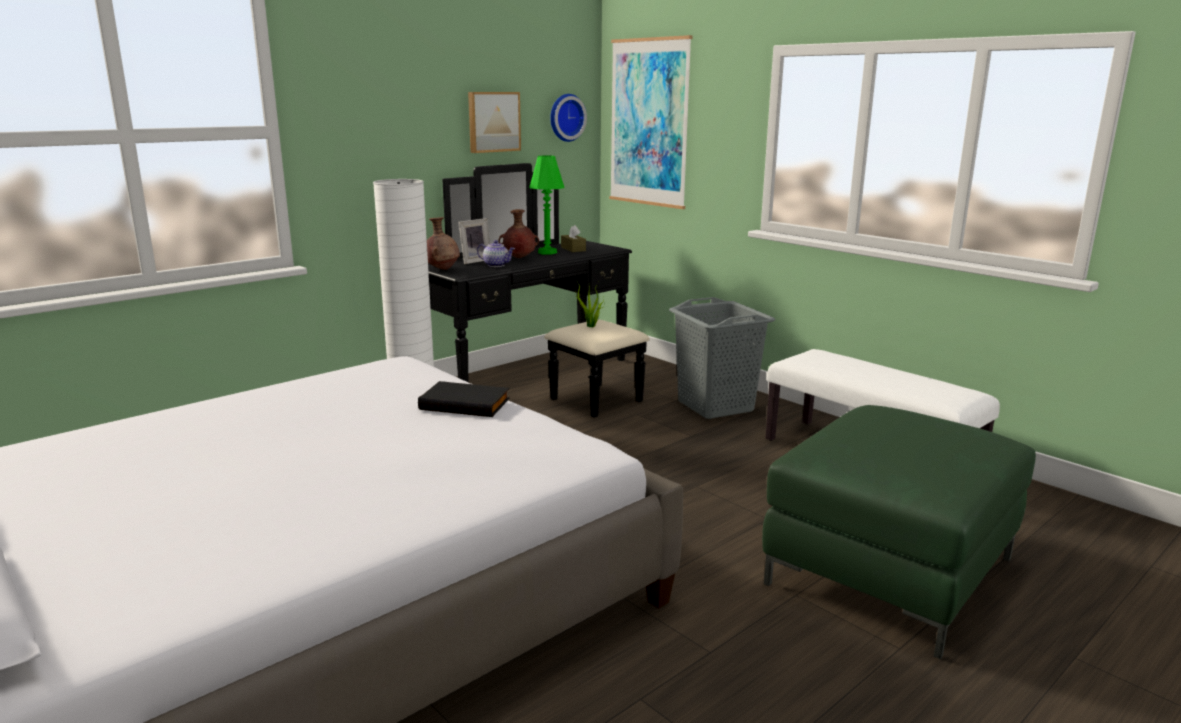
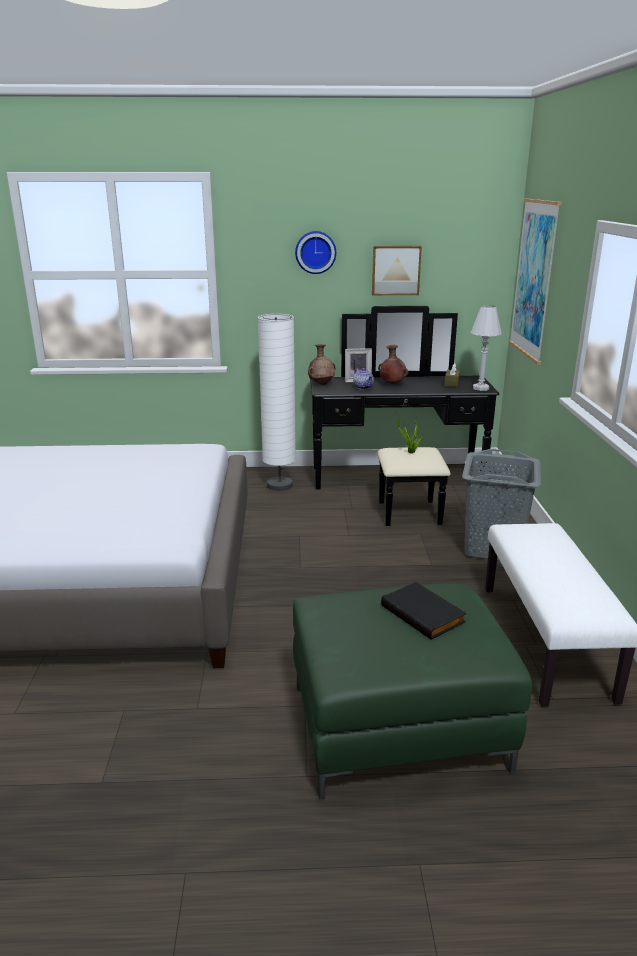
camera: 40 degrees right, 5 degrees up
(466, 403) = (179, 487): black book -> black book (424, 613)
(547, 252) = (424, 383): green table lamp -> none
(565, 117) = (473, 268): wall clock -> wall clock (315, 252)
(609, 249) = (480, 388): none -> white table lamp

